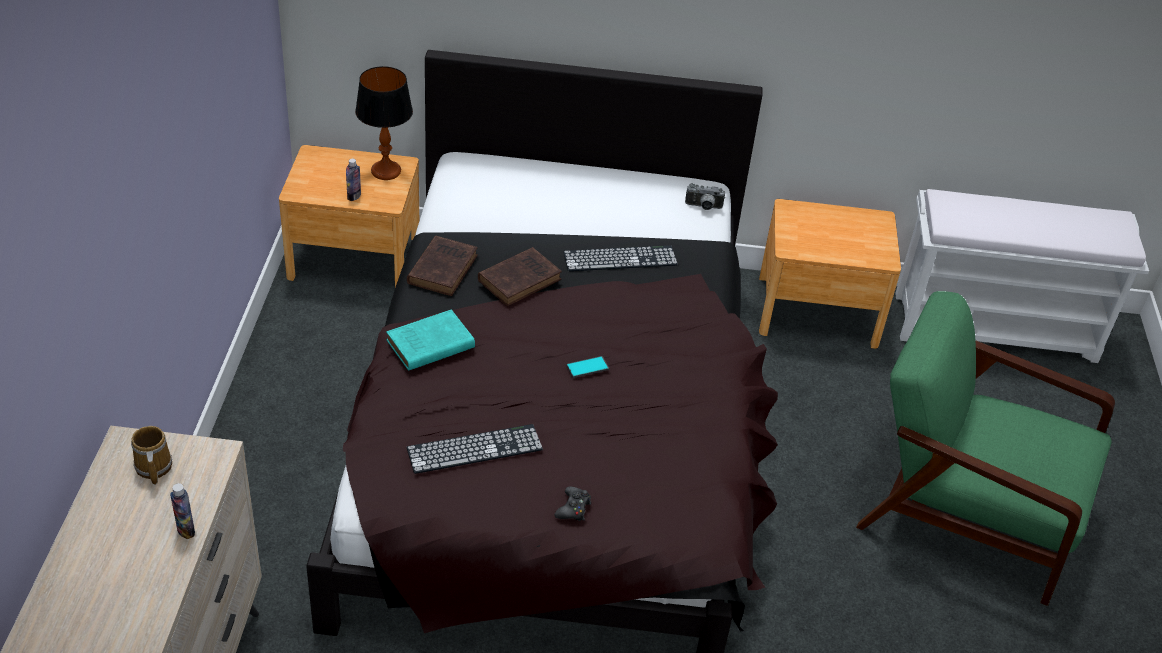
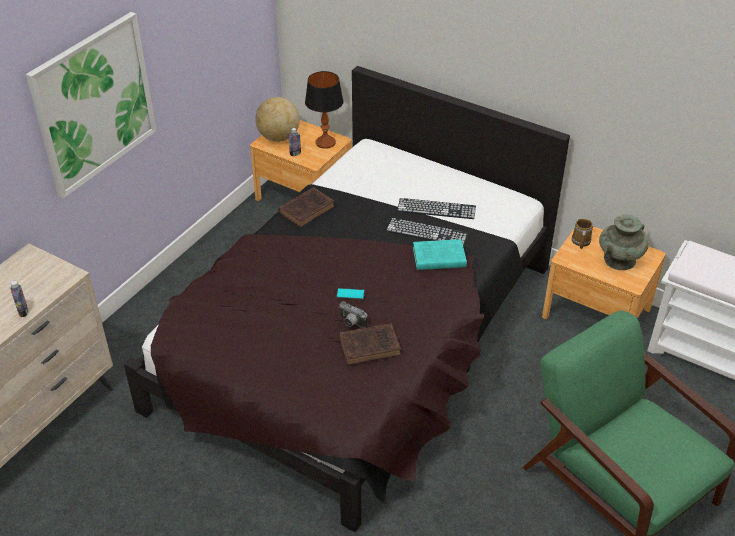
camera: 30 degrees right, 0 degrees up
(148, 181) = (94, 104): none -> picture
(152, 468) = (32, 272): mug -> mug (580, 241)
(314, 179) = (278, 137): none -> globe
(428, 345) = (261, 252): turquoise book -> turquoise book (437, 258)
(474, 449) = (244, 323): keyboard -> keyboard (436, 209)
(521, 279) = (349, 228): brown book -> brown book (371, 346)
(573, 508) = (278, 378): black game controller -> none
(703, 207) = (510, 213): camera -> camera (351, 323)
(851, 234) = (620, 259): none -> turquoise vase

